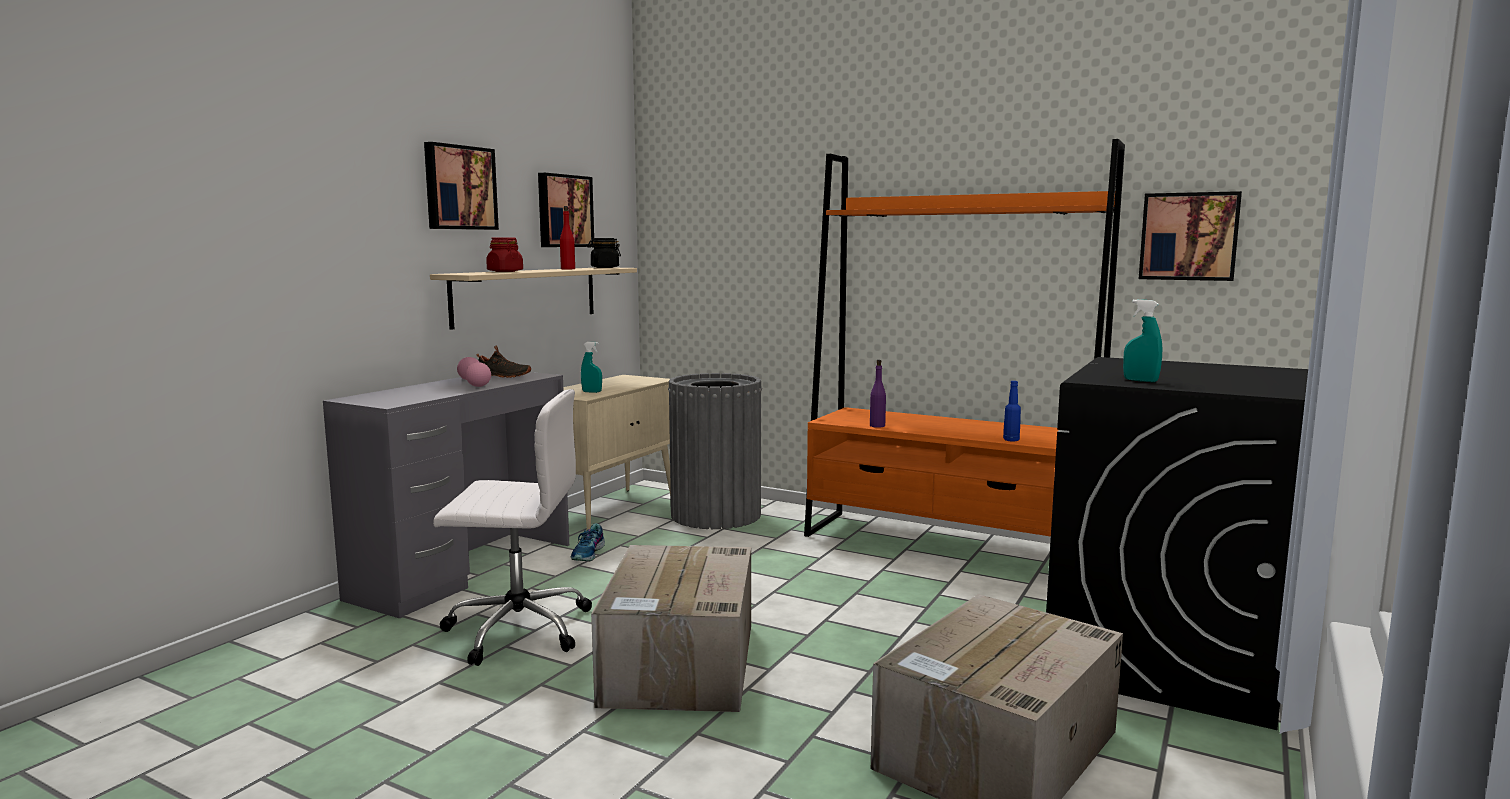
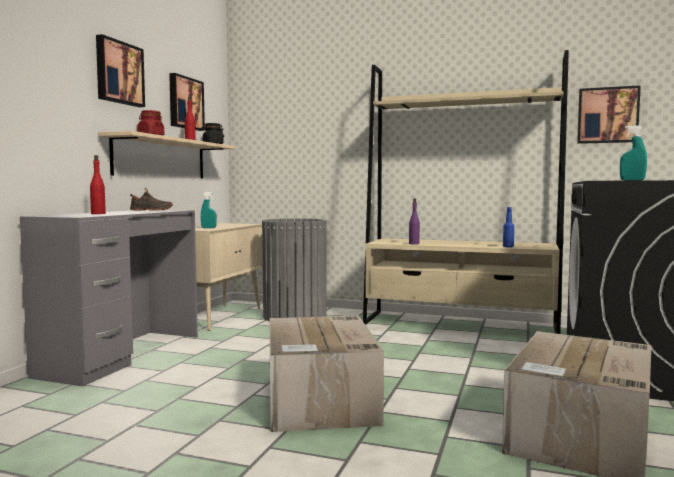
camera: 10 degrees left, 5 degrees down
(423, 392) = (98, 213): none -> red bottle
(474, 383) = (133, 212): pink dumbbell -> none
(516, 629) = (182, 387): white office chair -> none
(589, 553) = (215, 340): shoe -> none
(946, 545) = (460, 325): orange bookcase -> beige bookcase

